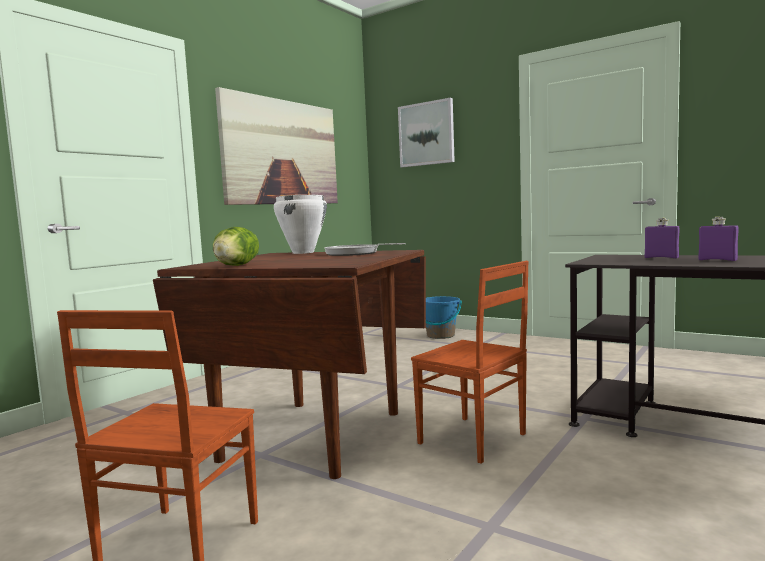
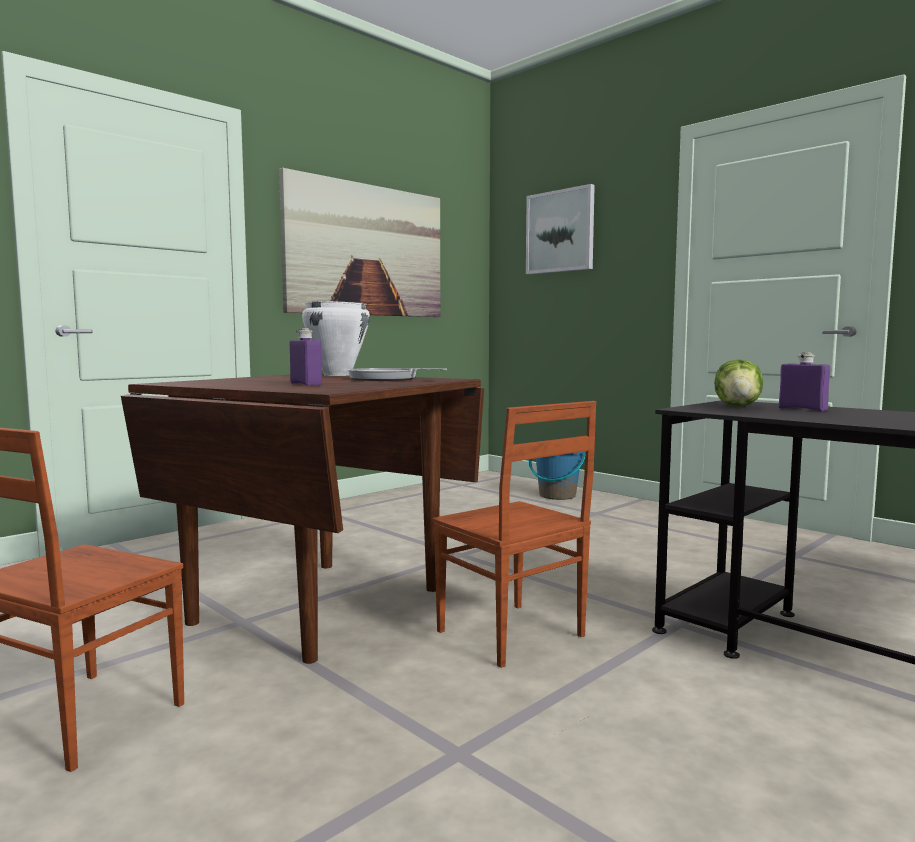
camera: 10 degrees right, 0 degrees up
(237, 265) = (217, 384): lettuce -> lettuce (738, 406)
(717, 260) = (874, 417): purple bottle -> purple bottle (306, 384)

